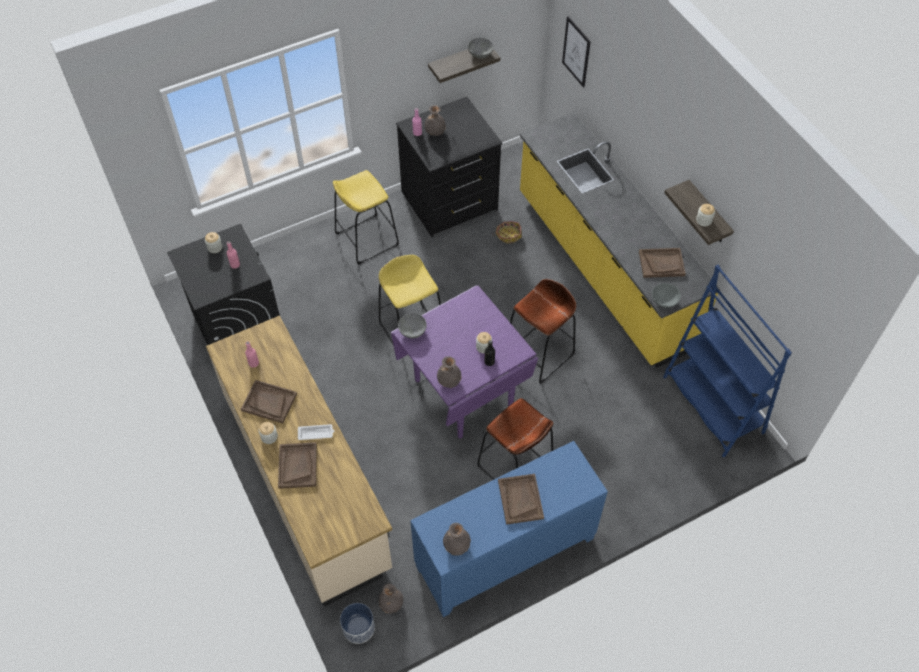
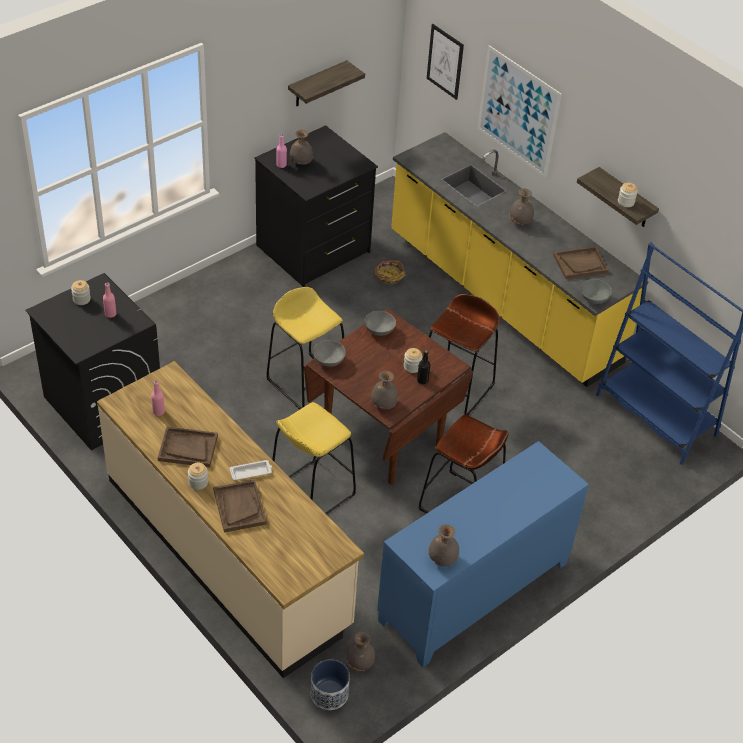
camera: 15 degrees left, 10 degrees down
(366, 239) = (229, 297): yellow stool -> yellow stool (311, 492)
(462, 393) = (382, 438): purple dining table -> brown dining table
(480, 54) = (343, 72): grey bowl -> grey bowl (379, 330)
(520, 499) = (498, 504): brown tray -> none
(617, 213) = (520, 222): none -> grey vase
(629, 112) = (518, 111): none -> picture

